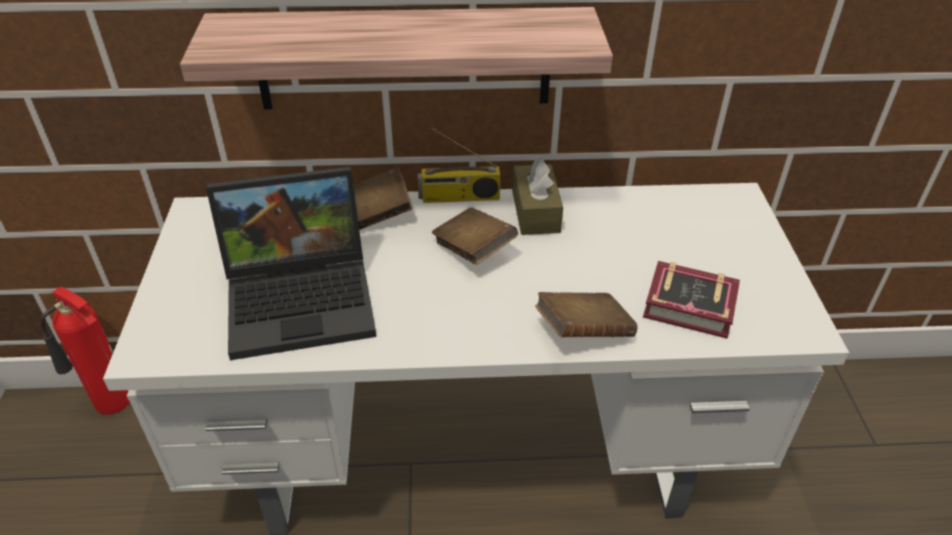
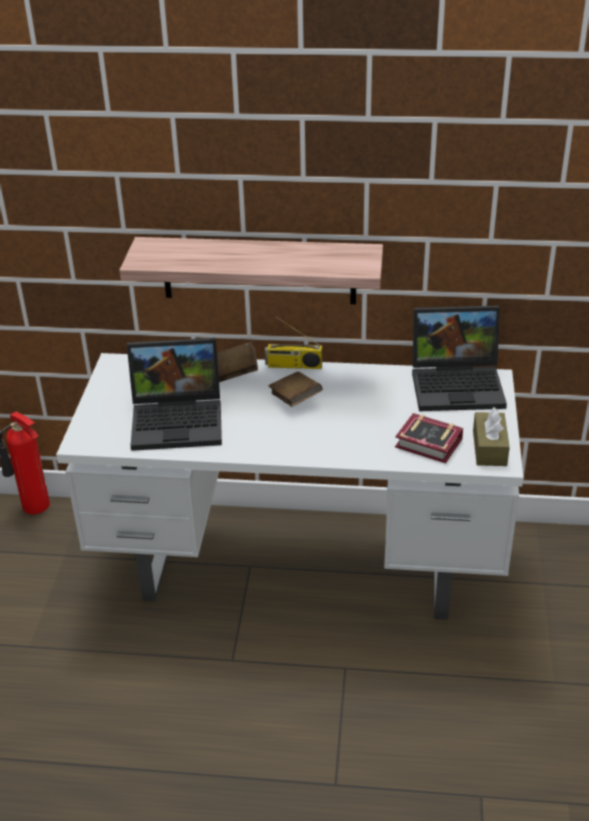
camera: 10 degrees right, 5 degrees down
(535, 211) = (344, 378): brown tissue box -> brown tissue box (489, 448)
(583, 331) = (353, 452): brown book -> none
(696, 209) = (459, 384): none -> laptop

